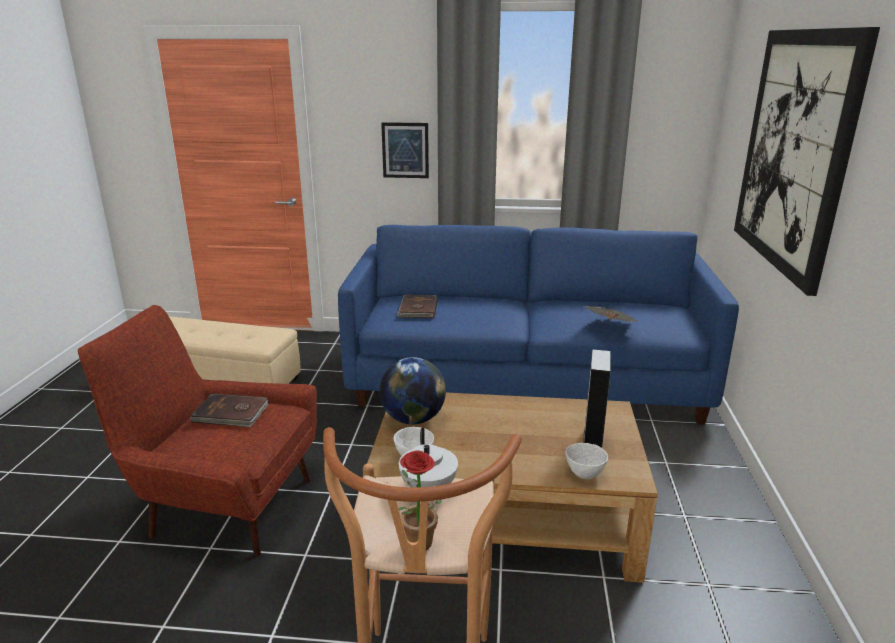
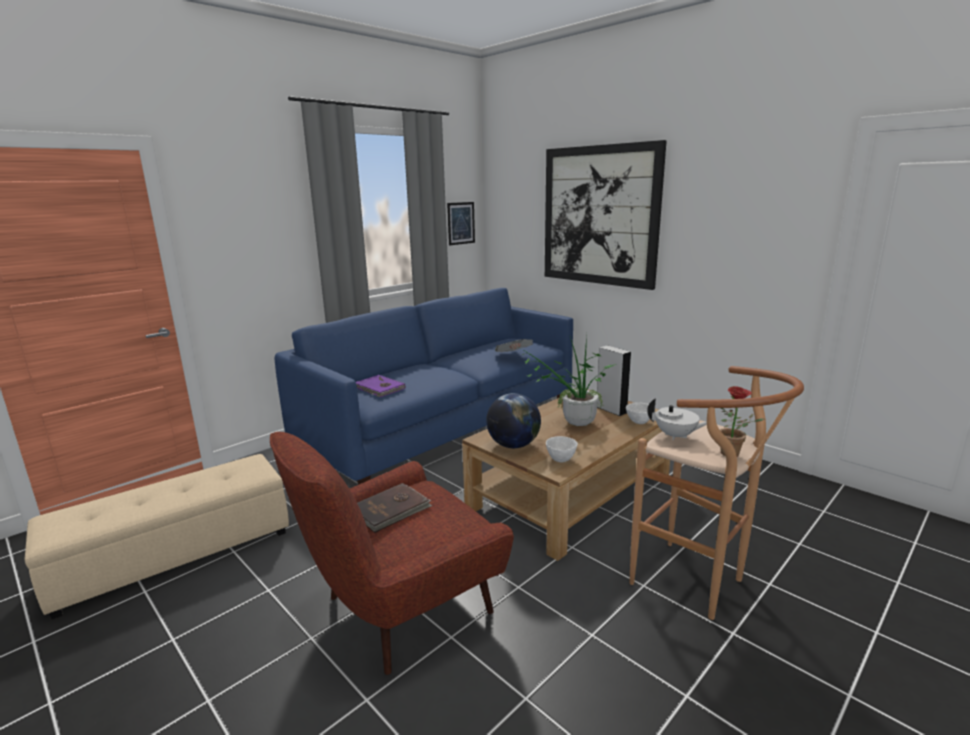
camera: 50 degrees left, 5 degrees down
(405, 150) = (280, 259): picture -> picture (461, 223)
(417, 309) = (379, 388): brown book -> purple book
(512, 432) = (571, 424): none -> potted plant

